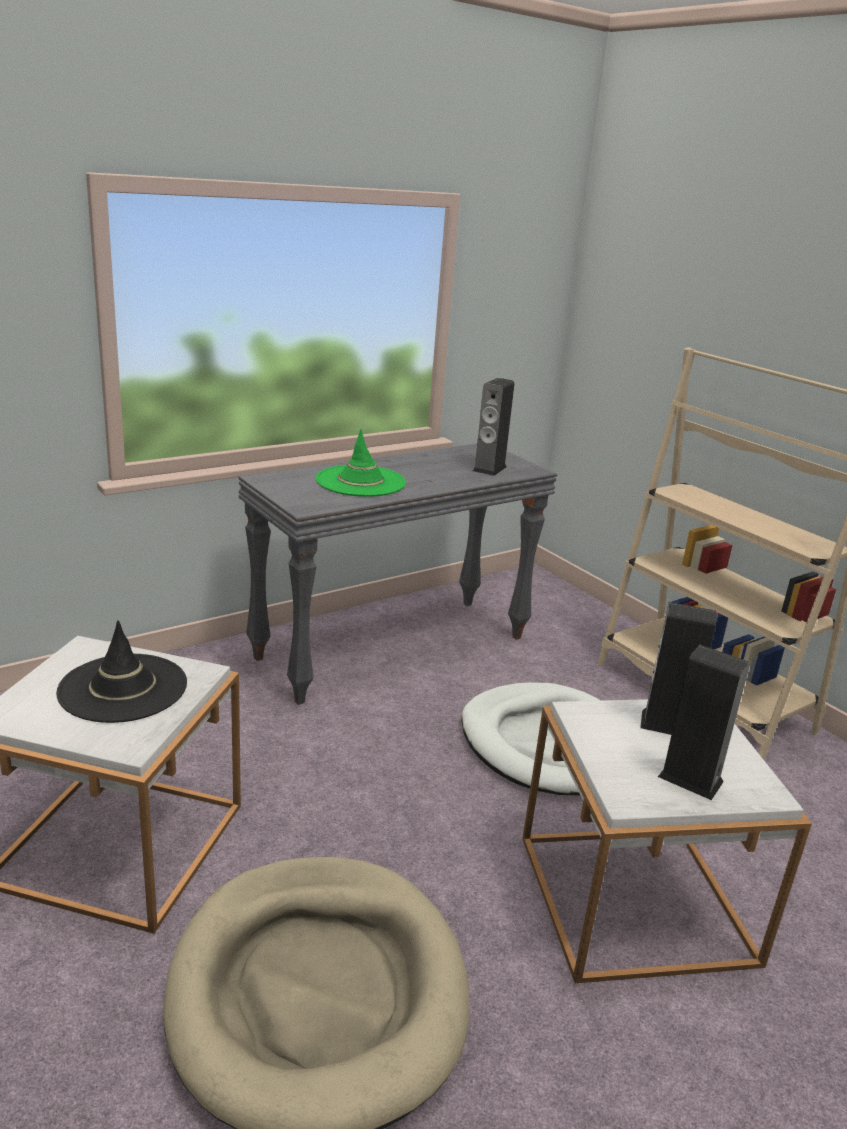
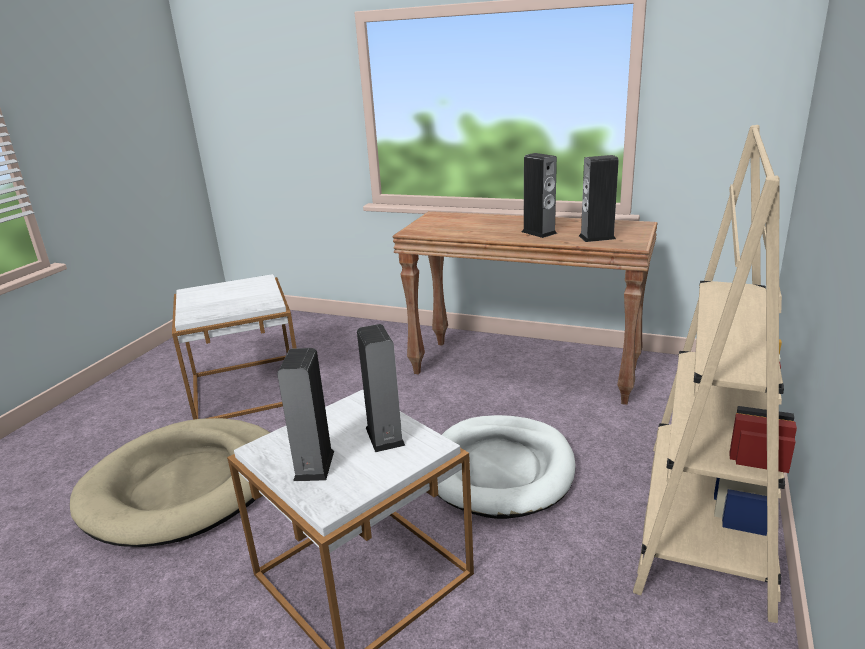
camera: 60 degrees right, 0 degrees up
(123, 688) = (236, 298): black hat -> none
(361, 481) = (482, 226): green hat -> none
(392, 646) = (524, 370): grey console table -> brown console table
(431, 475) = (539, 232): none -> speaker

